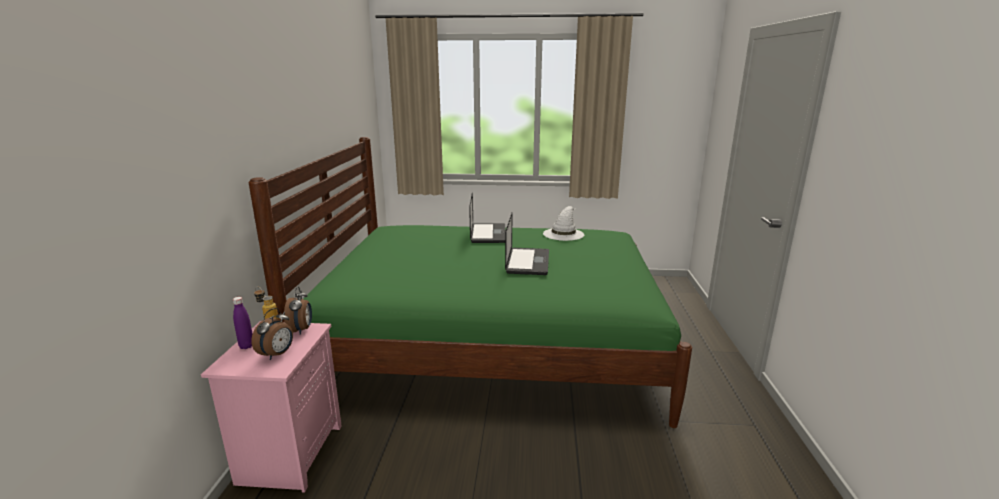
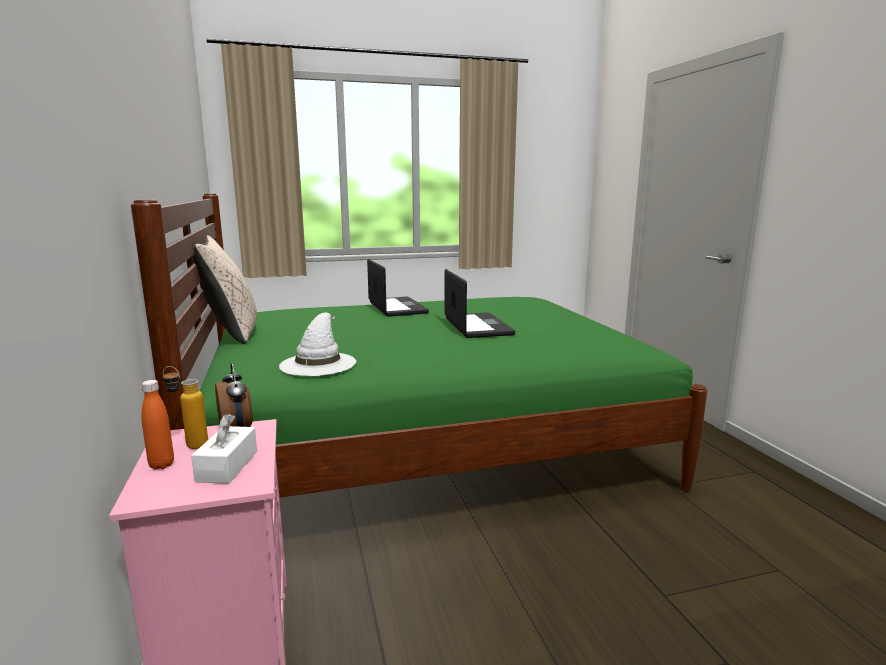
camera: 20 degrees left, 5 degrees down
(246, 346) = (161, 465): purple bottle -> orange bottle
(277, 354) = (227, 466): alarm clock -> white tissue box
(359, 245) = (232, 333): none -> beige pillow
(563, 234) = (483, 301): white hat -> white hat (318, 363)

